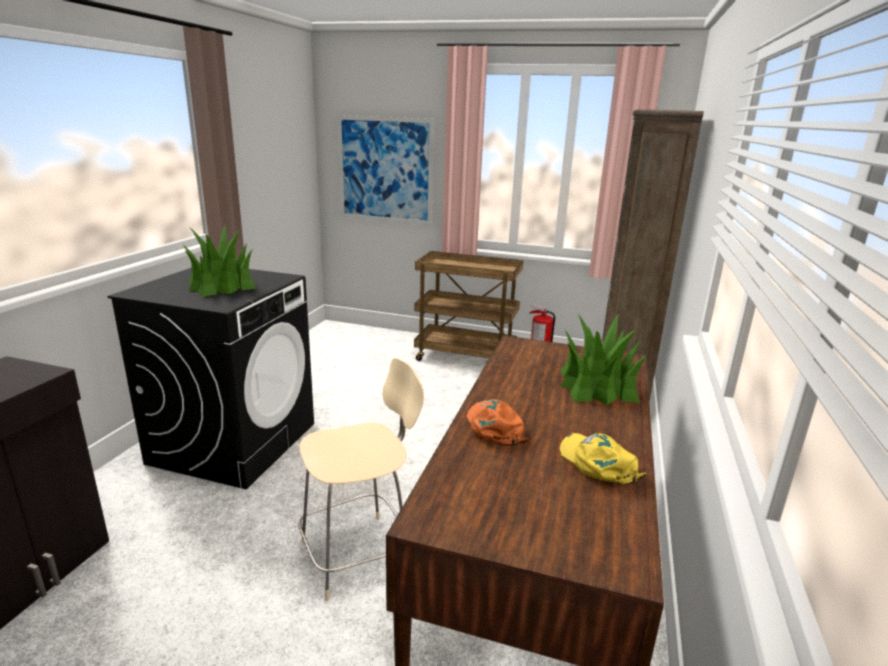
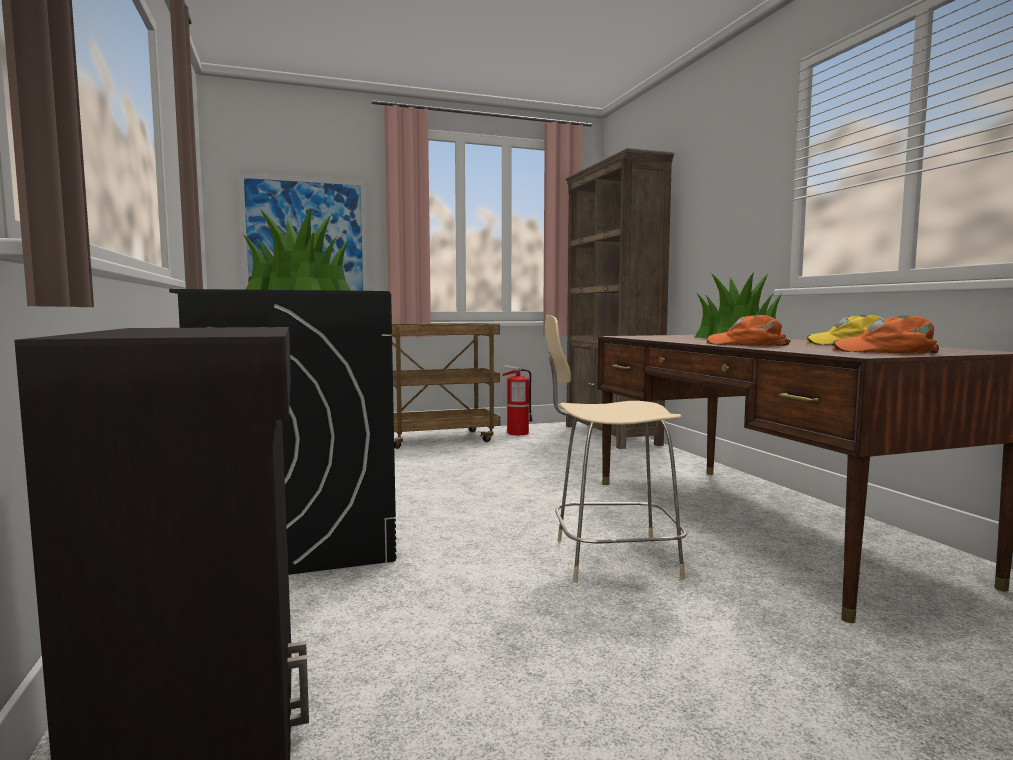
camera: 35 degrees left, 15 degrees down
(359, 554) = (610, 559): beige chair -> beige chair turned 120 degrees counterclockwise
(503, 515) = (886, 351): none -> orange cap

